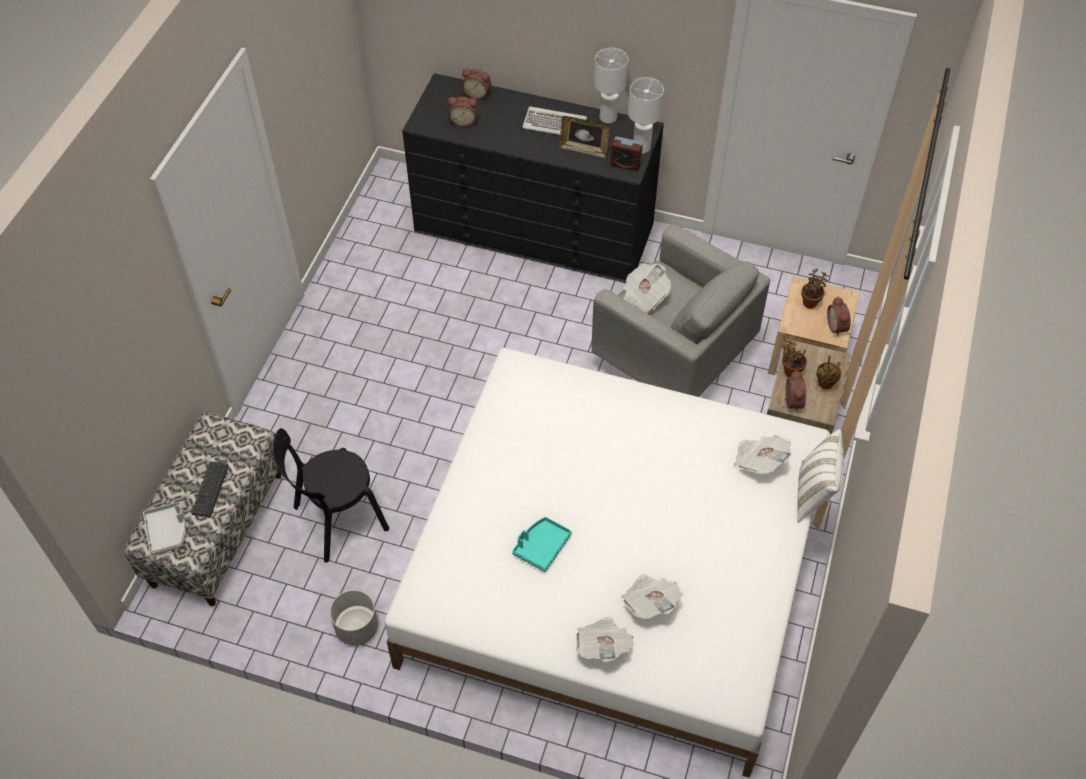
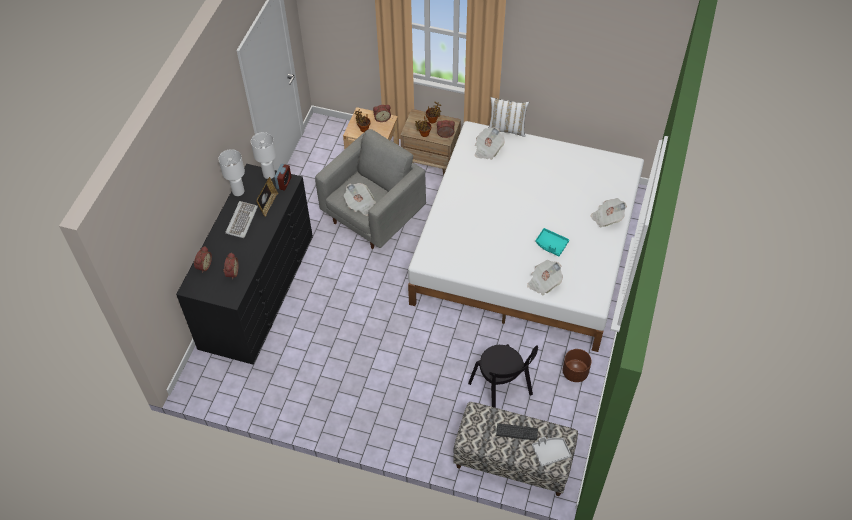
camera: 90 degrees left, 0 degrees up
(357, 628) = (575, 372): grey planter -> brown planter
(650, 602) = (579, 198): newspaper -> newspaper (543, 282)

